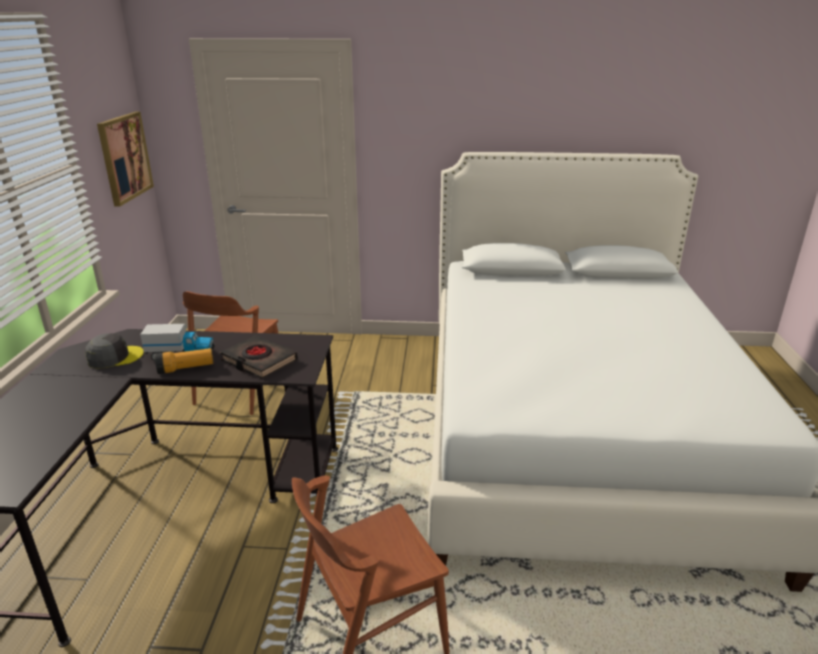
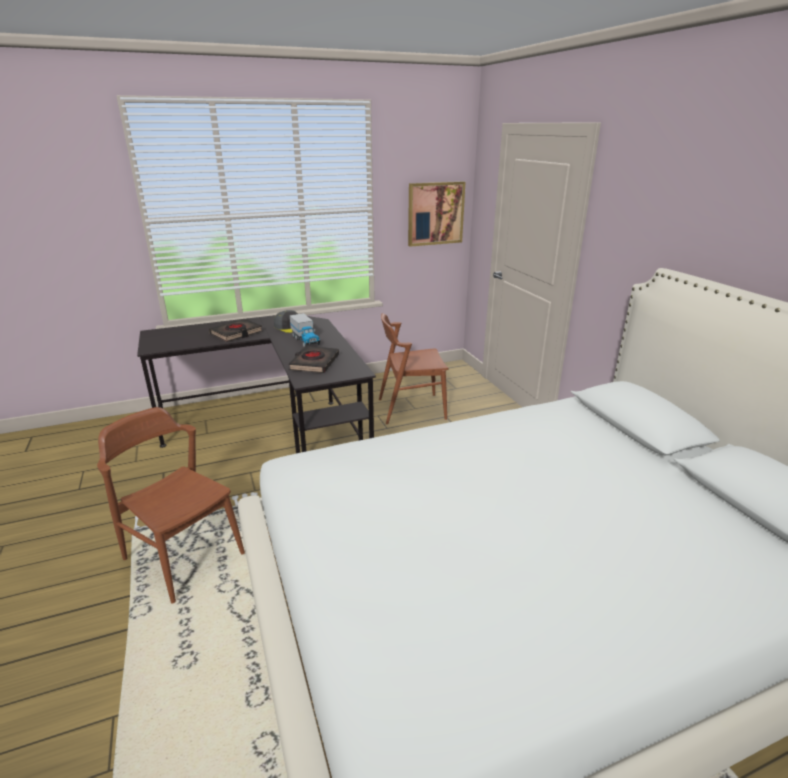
camera: 65 degrees right, 0 degrees up
(71, 400) = (236, 333): none -> black book
(186, 369) = (289, 347): flashlight -> none

